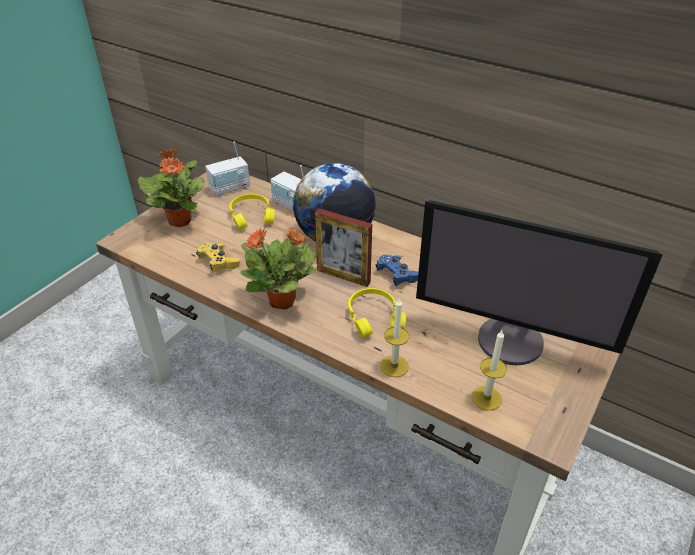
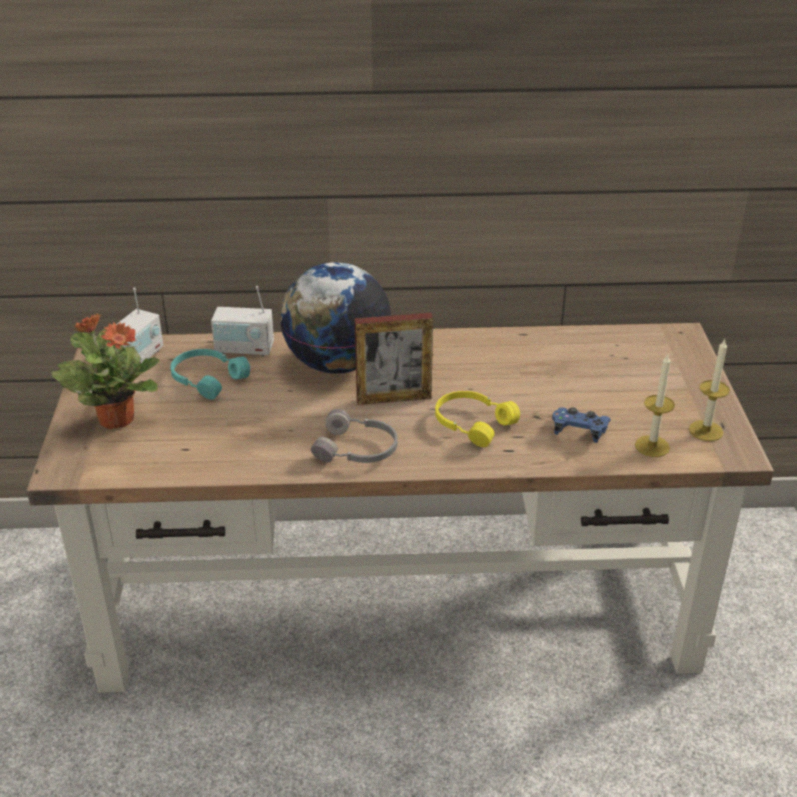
camera: 35 degrees left, 5 degrees down
(218, 263) = (230, 444): yellow game controller -> none
(252, 216) = (207, 379): yellow headphones -> turquoise headphones
(283, 301) = (357, 450): potted plant -> grey headphones
(394, 366) = (542, 458): candle -> candle (706, 431)
(397, 275) = (449, 375): blue game controller -> blue game controller (579, 432)
(511, 340) = (621, 387): monitor -> none

